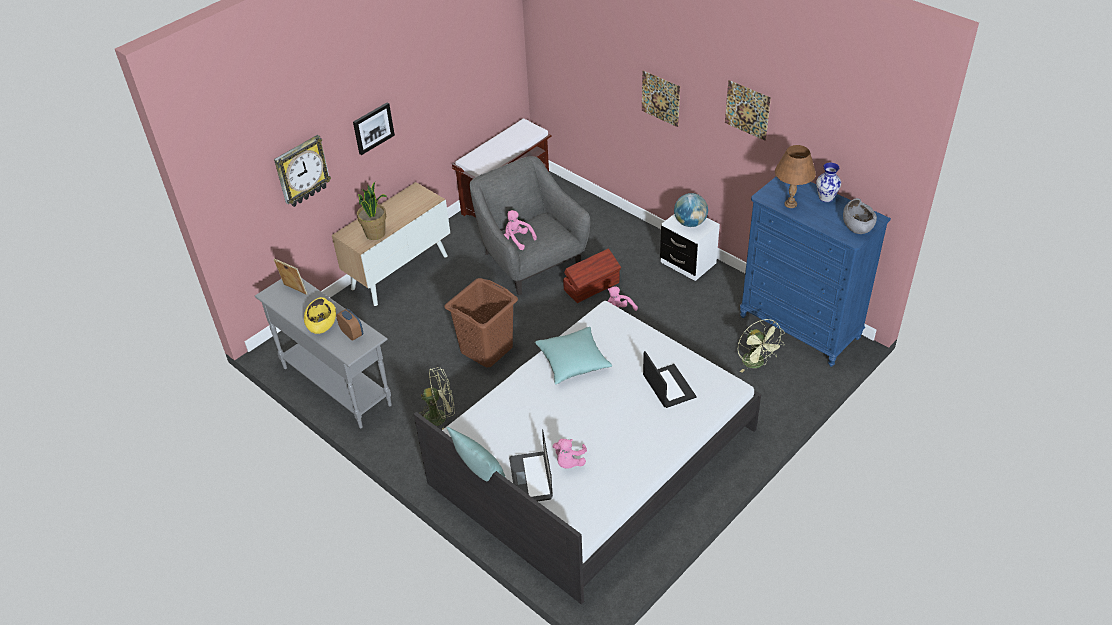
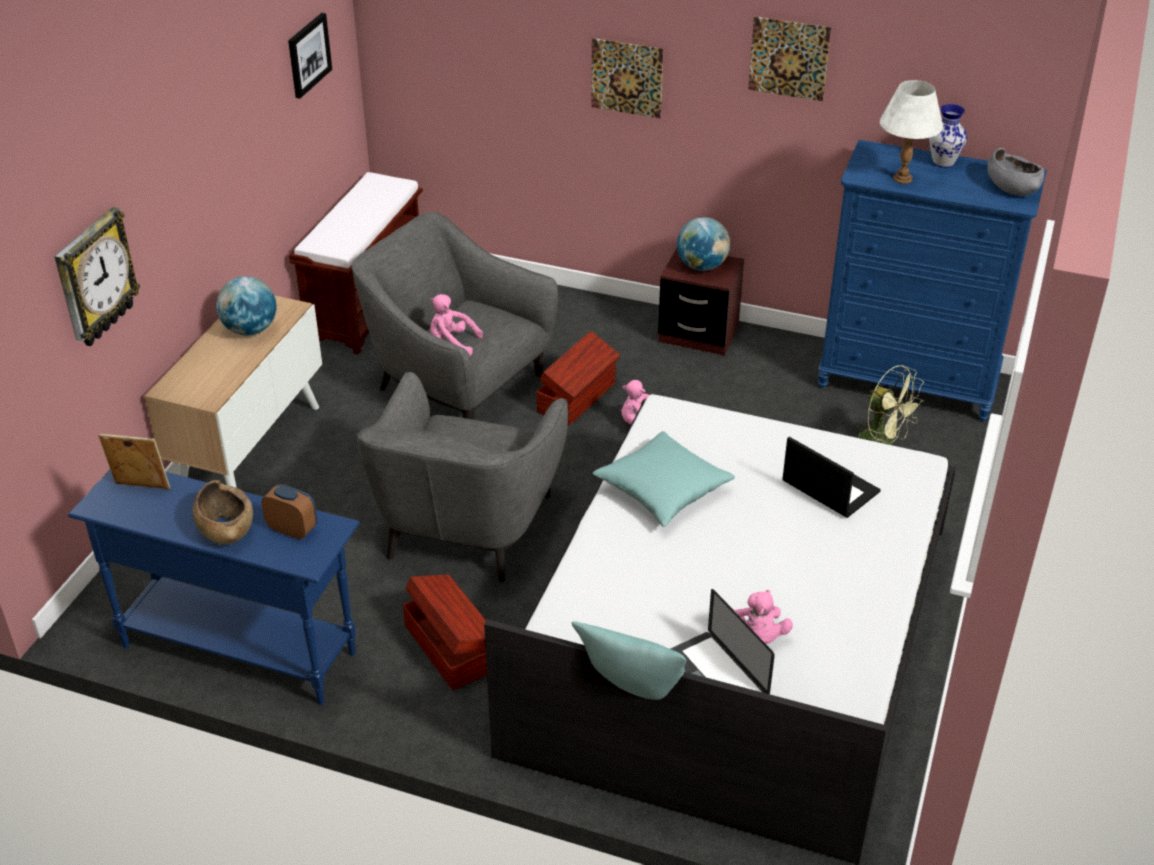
camera: 25 degrees left, 5 degrees down
(321, 323) = (225, 527): yellow bowl -> brown bowl
(336, 385) = (238, 649): grey console table -> blue console table
(373, 128) = (185, 193): picture -> picture (308, 55)
(375, 233) = (224, 377): potted plant -> none
(404, 208) = (250, 330): none -> globe
(440, 416) = (450, 647): green fan -> brown storage box
(486, 349) = (466, 526): brown laundry basket -> grey armchair
(688, 263) = (698, 334): white nightstand -> brown nightstand
(791, 204) = (903, 178): brown table lamp -> white table lamp

